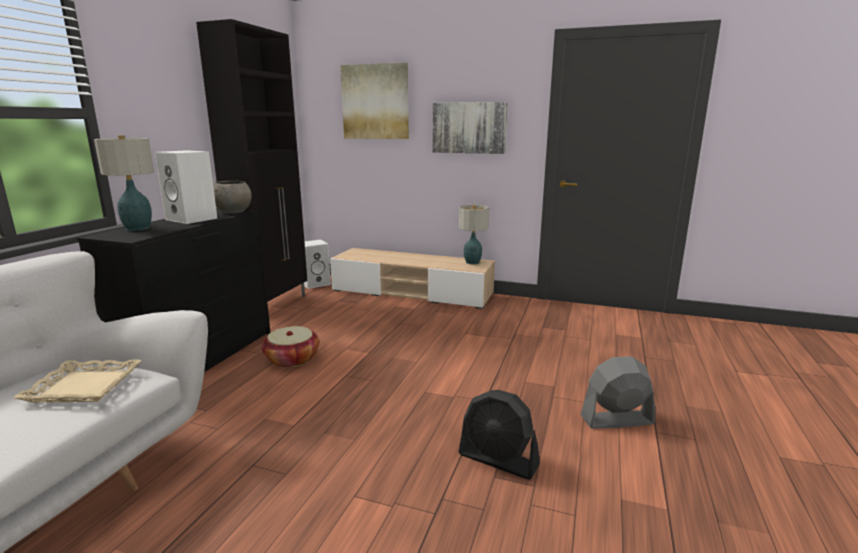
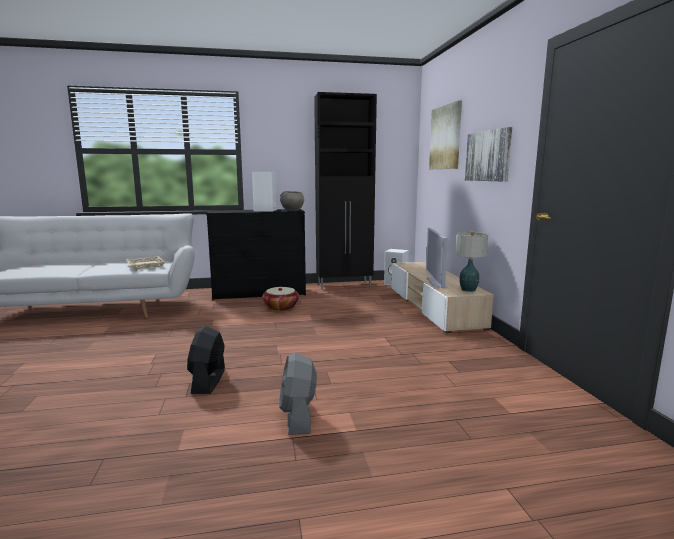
camera: 60 degrees right, 5 degrees down
(137, 228) = (234, 210): table lamp -> none
(434, 264) = (436, 282): none -> television
(616, 419) = (298, 416): grey fan -> grey fan turned 150 degrees counterclockwise

